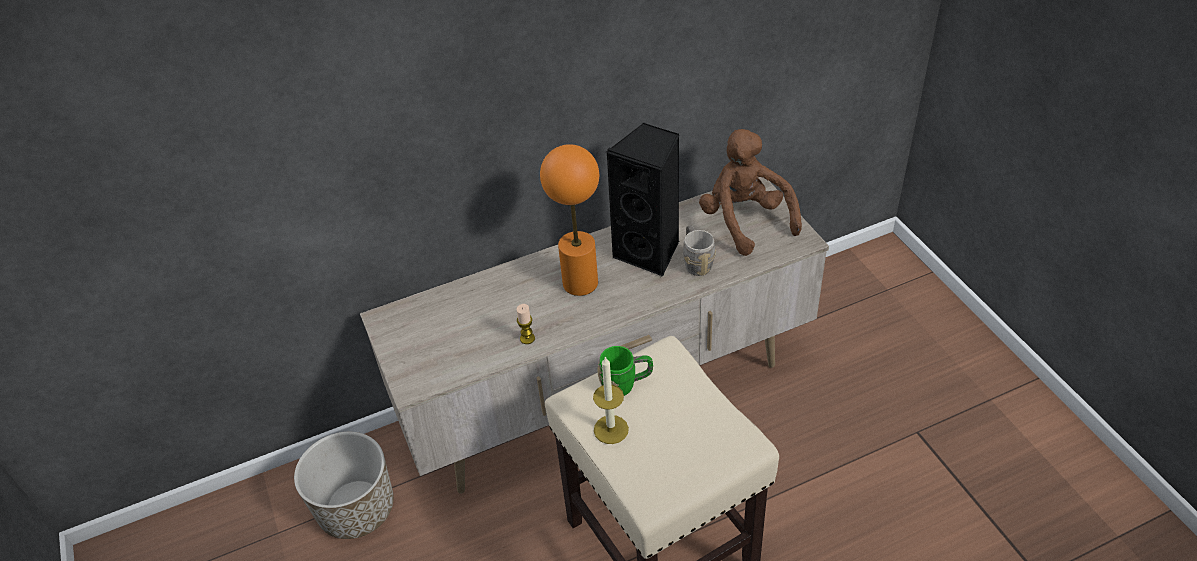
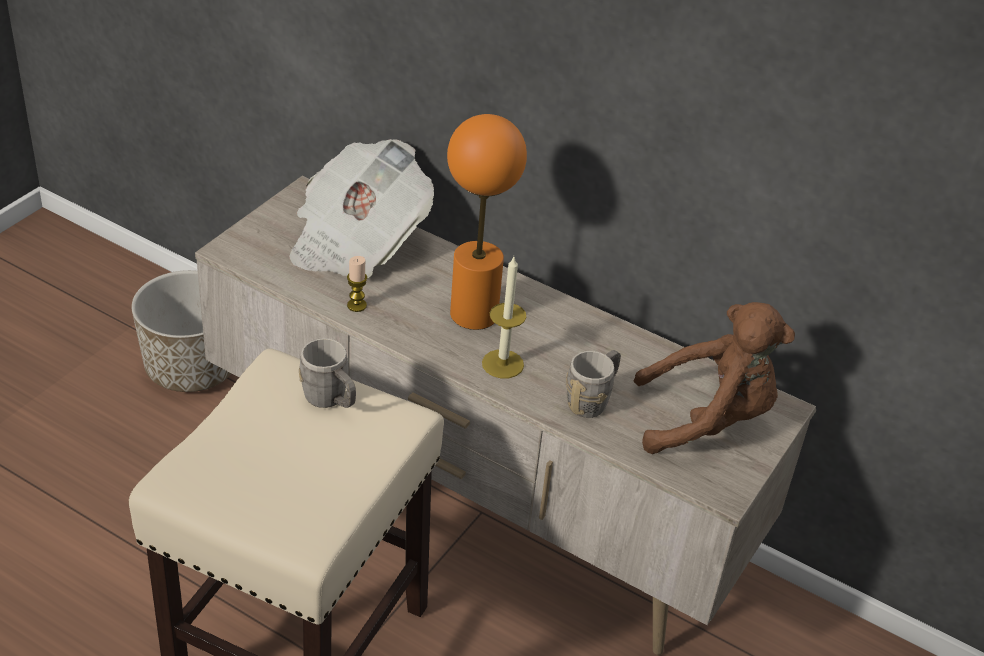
camera: 50 degrees right, 5 degrees down
(460, 312) = (356, 241): none -> newspaper
(611, 429) = (255, 413): candle -> candle (502, 364)
(626, 384) = (330, 400): green mug -> grey mug
(650, 252) = (574, 353): black speaker -> none
(745, 221) = (708, 420): brown plush toy -> brown plush toy turned 60 degrees clockwise

